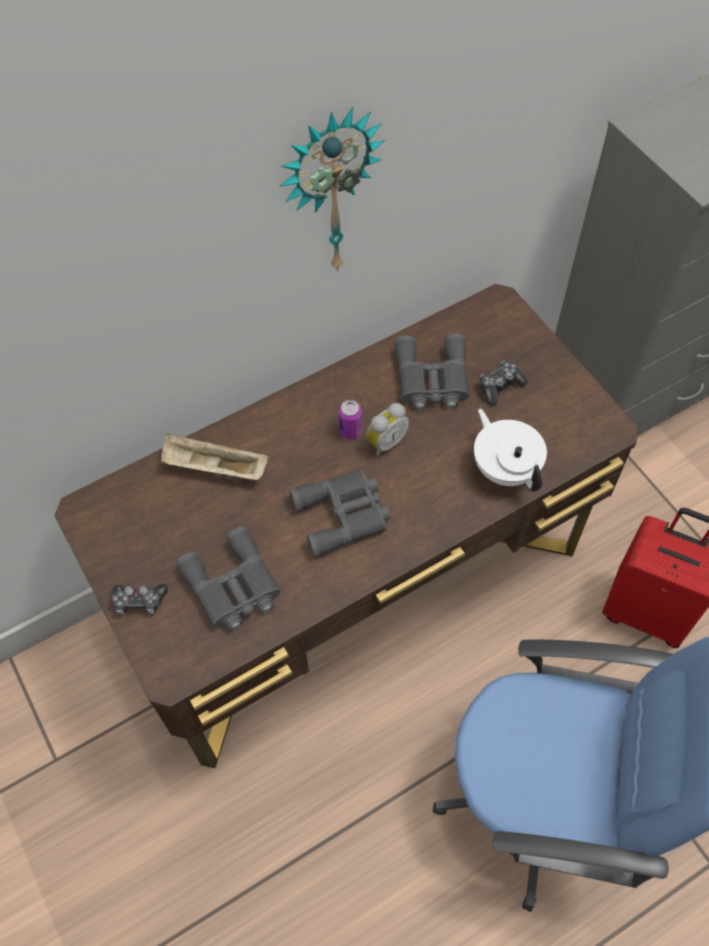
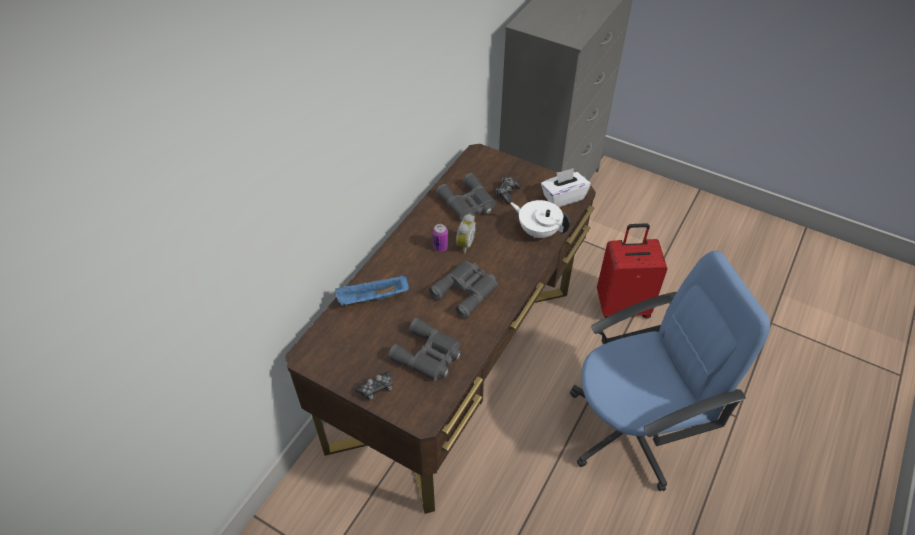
camera: 30 degrees left, 10 degrees down
(214, 468) = (372, 298): beige tray -> blue tray
(329, 193) = (394, 96): wall clock -> none
(579, 429) = (563, 197): none -> white tissue box

